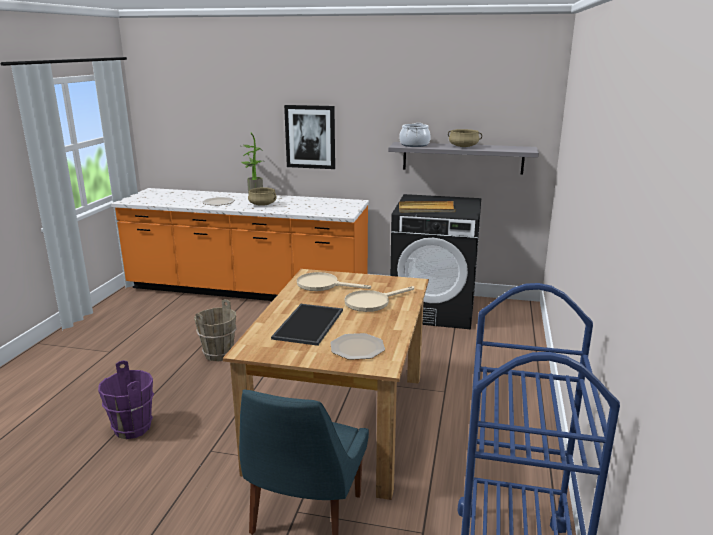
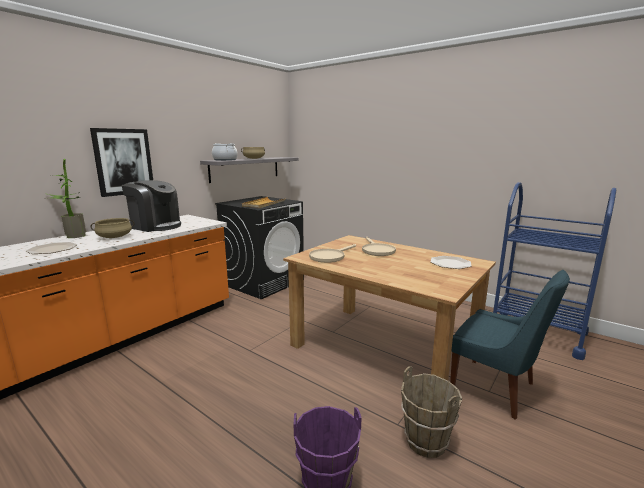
camera: 65 degrees left, 5 degrees down
(219, 354) = (220, 389): brown bucket -> brown bucket (426, 441)
(308, 204) = (156, 226): none -> coffee machine
(309, 325) = (405, 269): tray -> none

